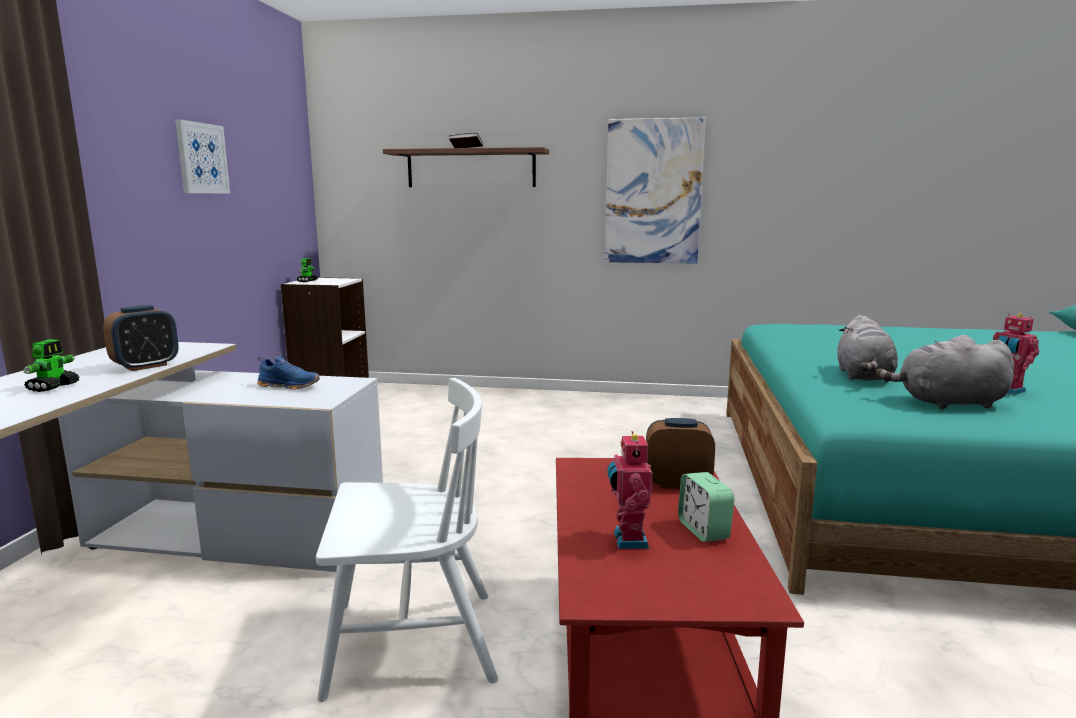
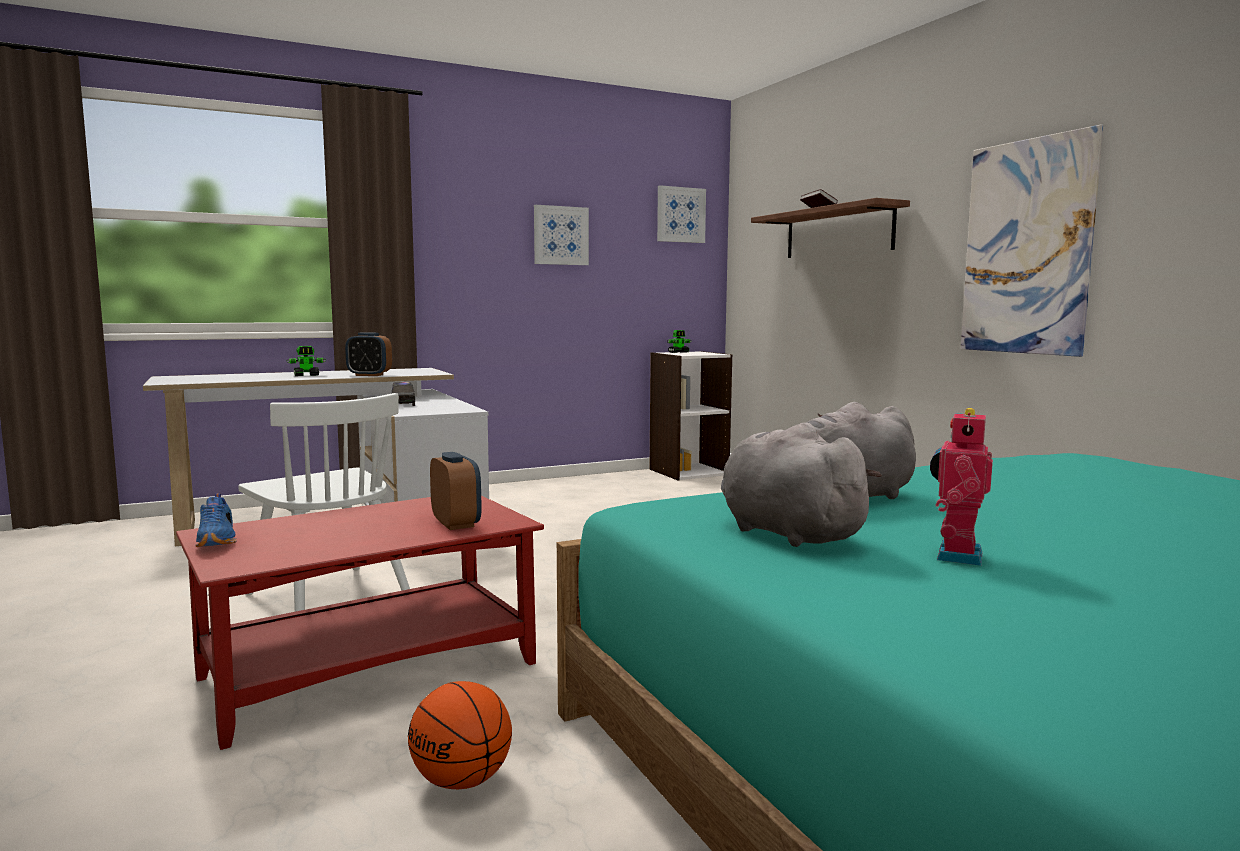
camera: 55 degrees right, 5 degrees down
(236, 393) = (403, 403): none -> toy truck
(283, 138) = (680, 215): none -> picture
(290, 386) = (435, 405): blue shoe -> blue shoe (218, 540)
(627, 540) = (314, 527): toy robot -> none
(703, 530) = (354, 541): alarm clock -> none
(880, 660) = (462, 781): none -> basketball

